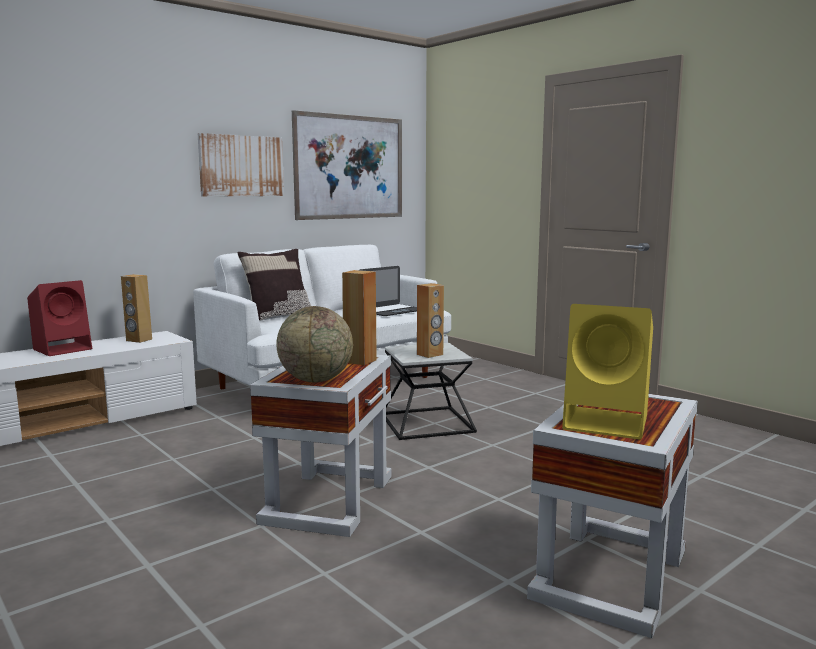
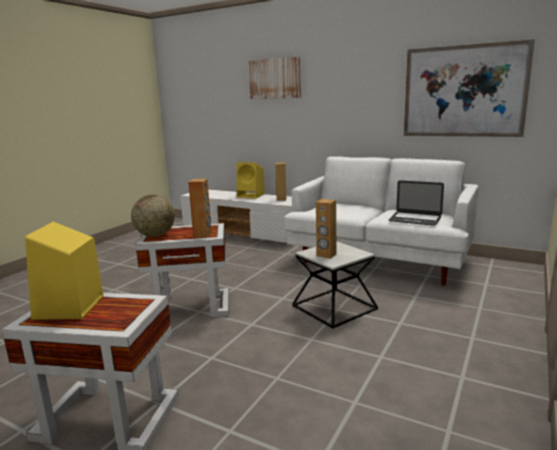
camera: 70 degrees right, 5 degrees up
(64, 349) = (251, 196): red speaker -> yellow speaker
(241, 166) = (363, 96): picture -> picture (275, 78)
(277, 317) = (346, 204): pillow -> none

